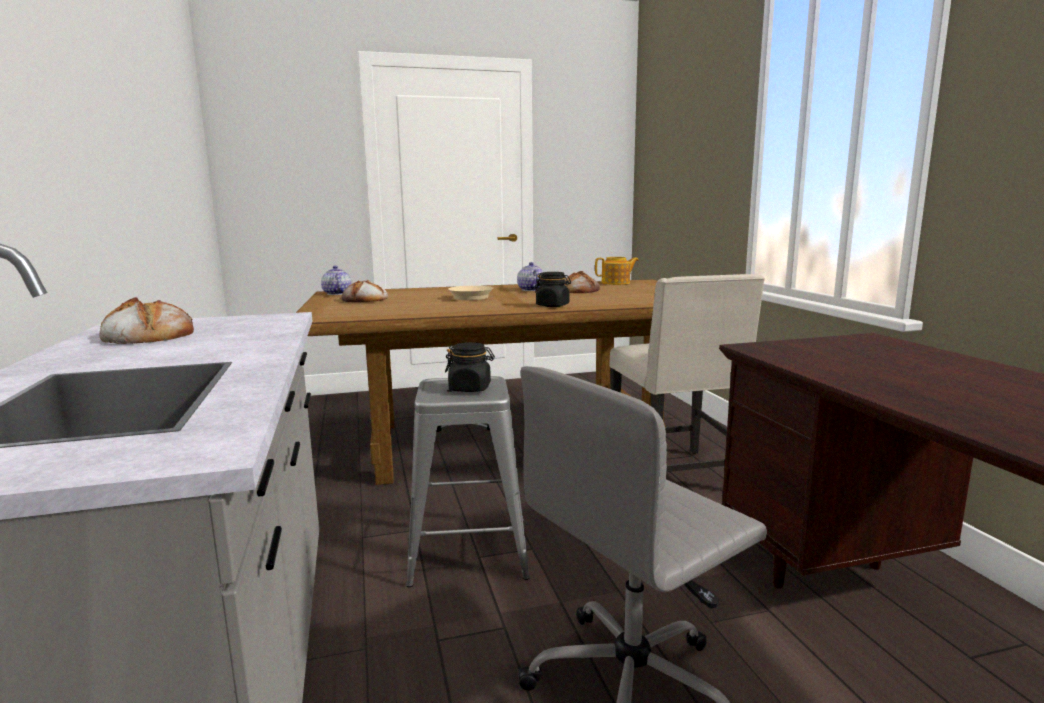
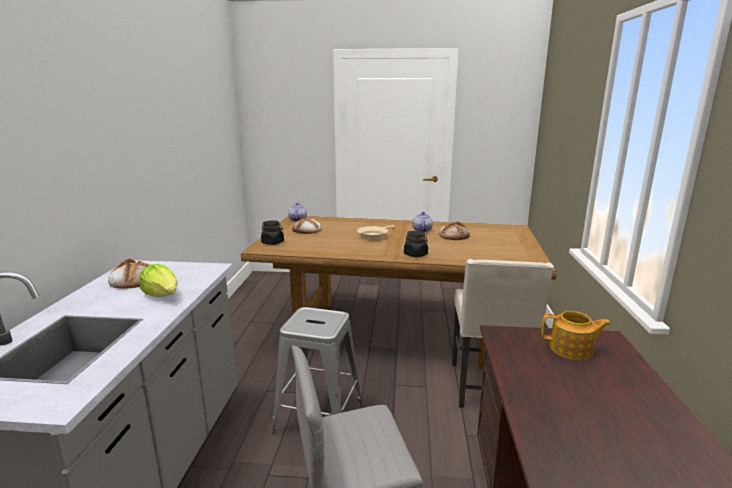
camera: 20 degrees right, 5 degrees up
(232, 341) = (162, 295): none -> lettuce
(470, 388) = (319, 322): black jar -> black jar (273, 242)
(616, 283) = (492, 228): teapot -> teapot (572, 350)

